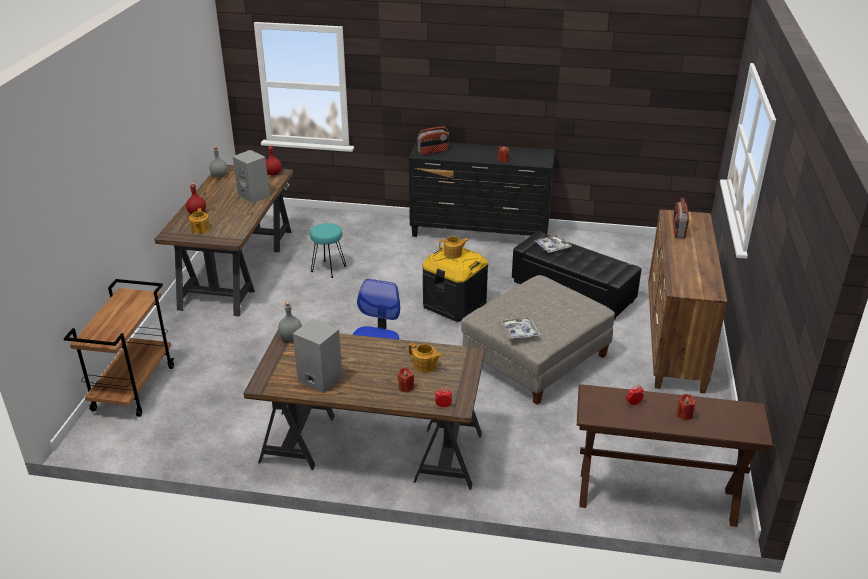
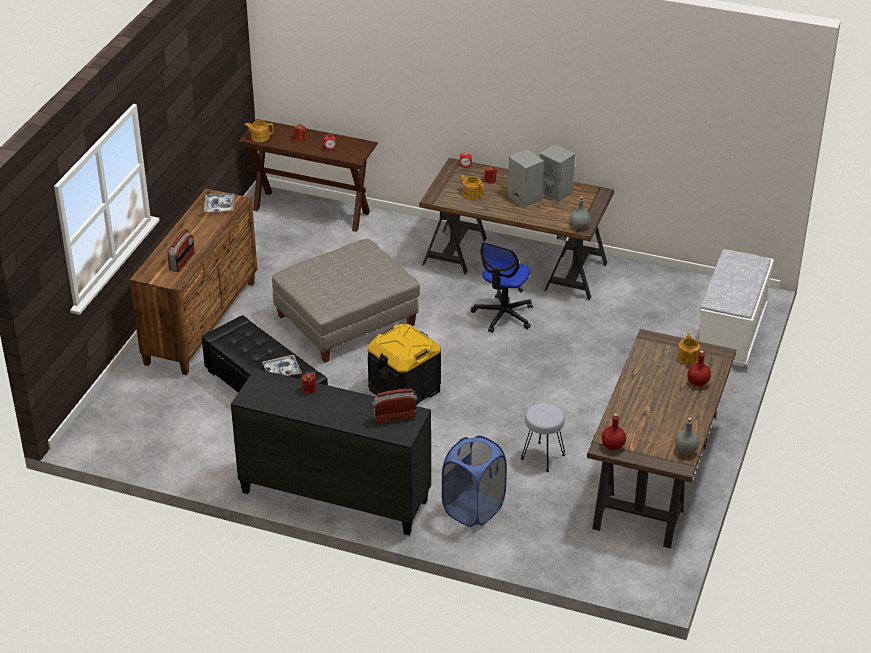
camera: 170 degrees left, 5 degrees up
(133, 387) = (731, 334): brown cart -> white bench
(254, 196) = (633, 405): grey speaker -> grey speaker (523, 197)
(329, 269) = (542, 456): turquoise stool -> grey stool
(377, 235) = (473, 509): none -> blue laundry basket
(453, 254) = (405, 345): teapot -> teapot (259, 137)
(520, 331) = (373, 255): tray -> tray (219, 206)

